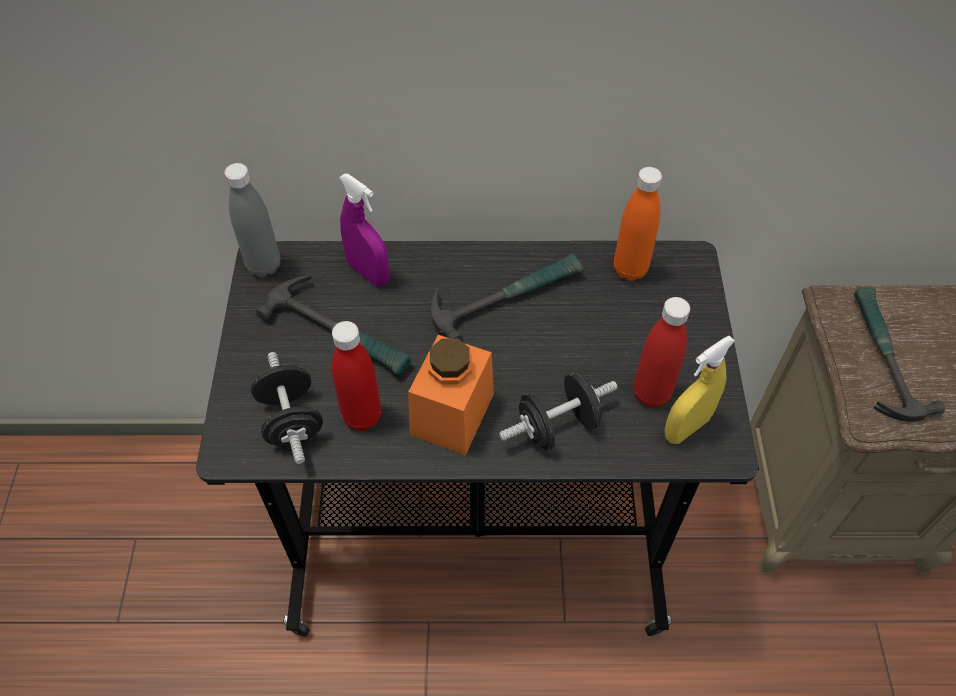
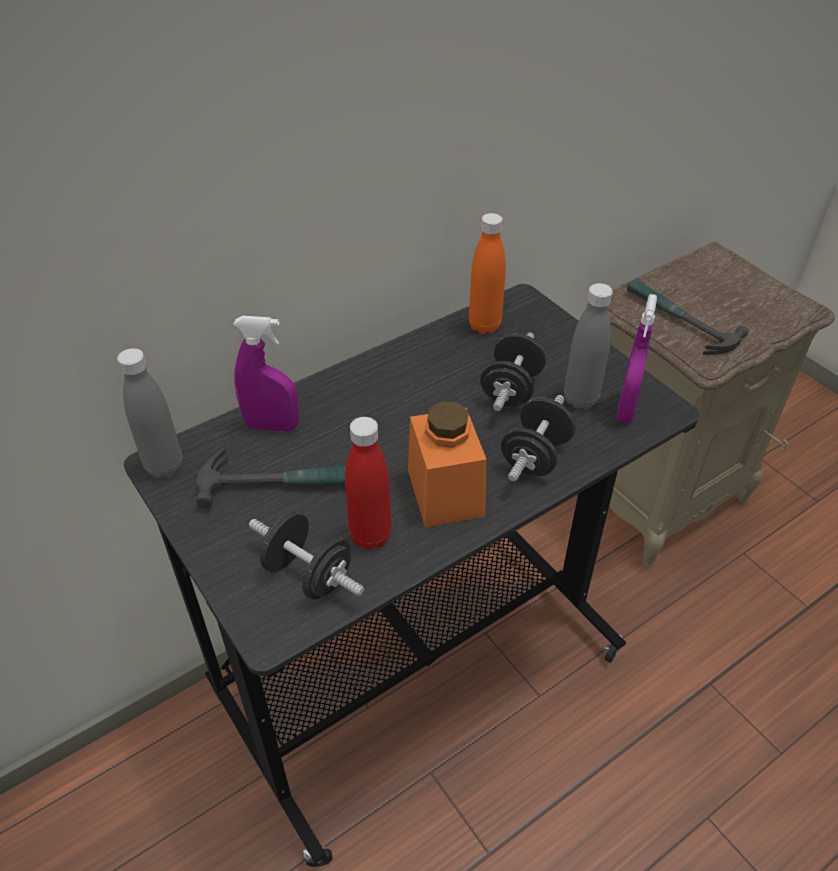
camera: 35 degrees left, 10 degrees down
(506, 297) = (408, 388): hammer -> none
(595, 348) = (511, 389): none -> black dumbbell
(651, 394) = (580, 399): red bottle -> grey bottle
(686, 428) = (626, 408): yellow spray bottle -> purple spray bottle

